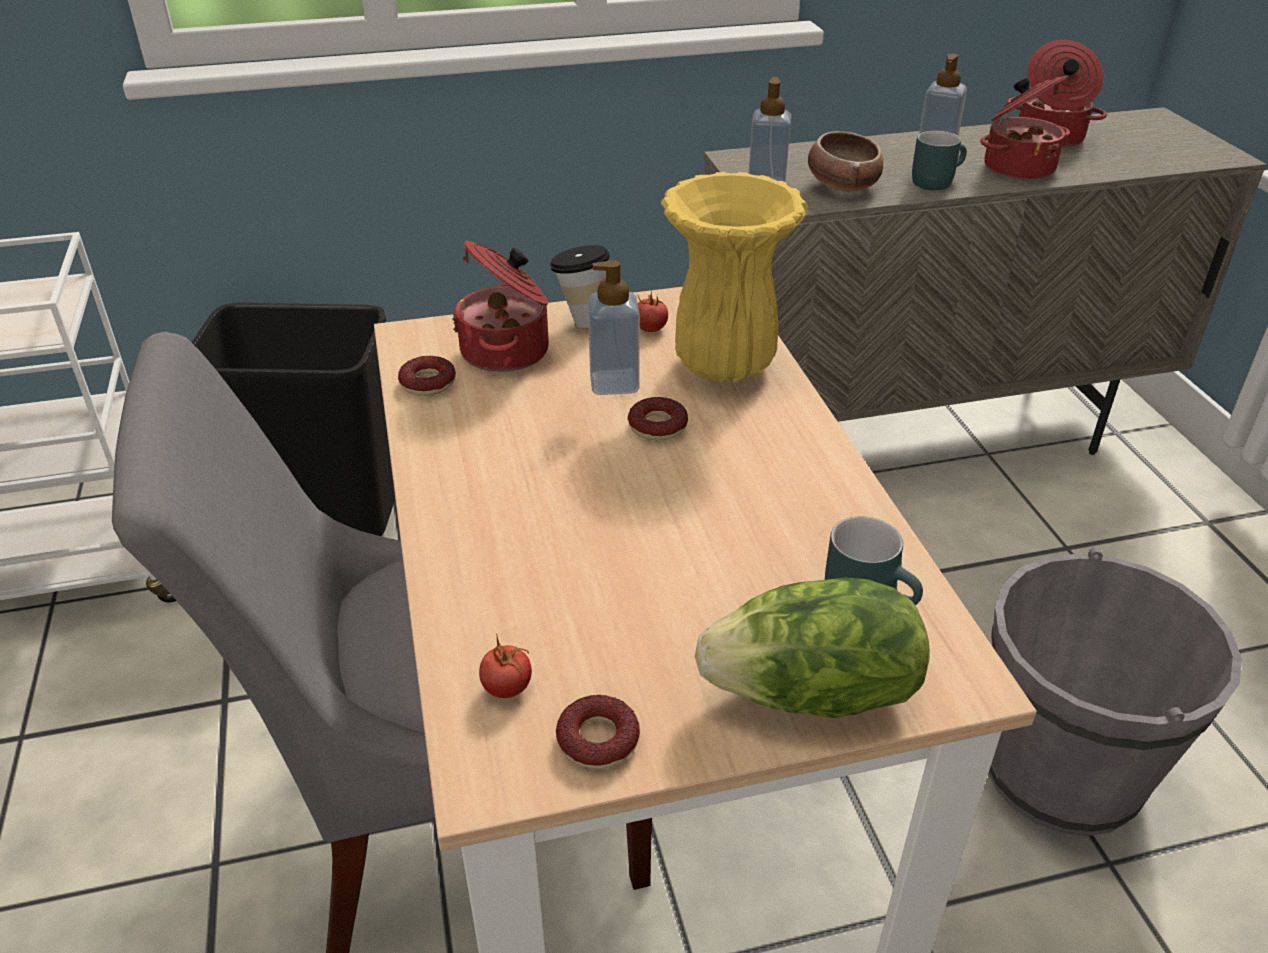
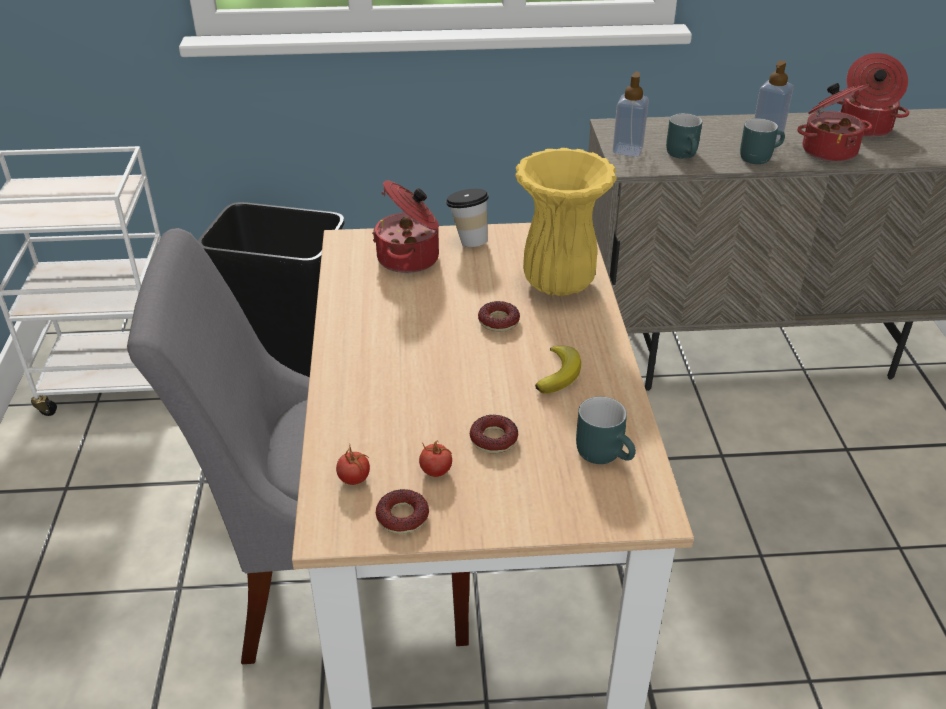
camera: 10 degrees right, 0 degrees up
(428, 383) = (350, 275): donut -> donut (493, 439)
(614, 383) = (477, 288): soap dispenser -> none
(651, 329) = (514, 251): tomato -> tomato (436, 471)
(765, 490) = (559, 373): none -> banana
(814, 695) = (548, 508): lettuce -> none
(842, 186) = (685, 155): bowl -> turquoise mug
(1061, 770) = (792, 611): grey bucket -> none

